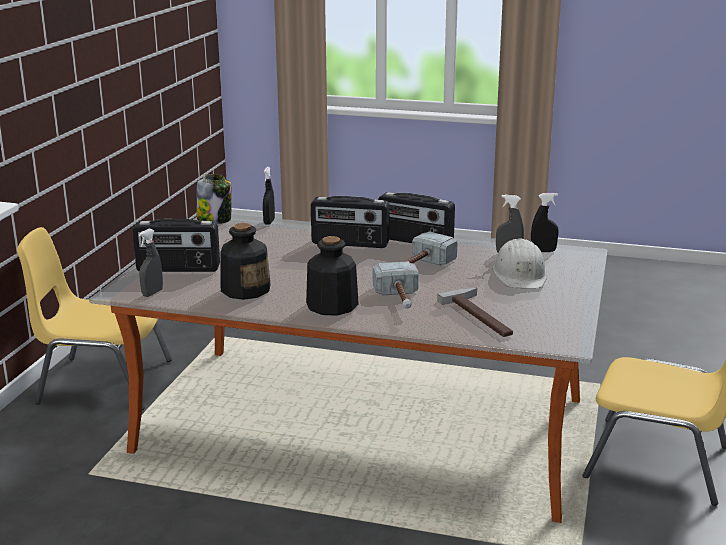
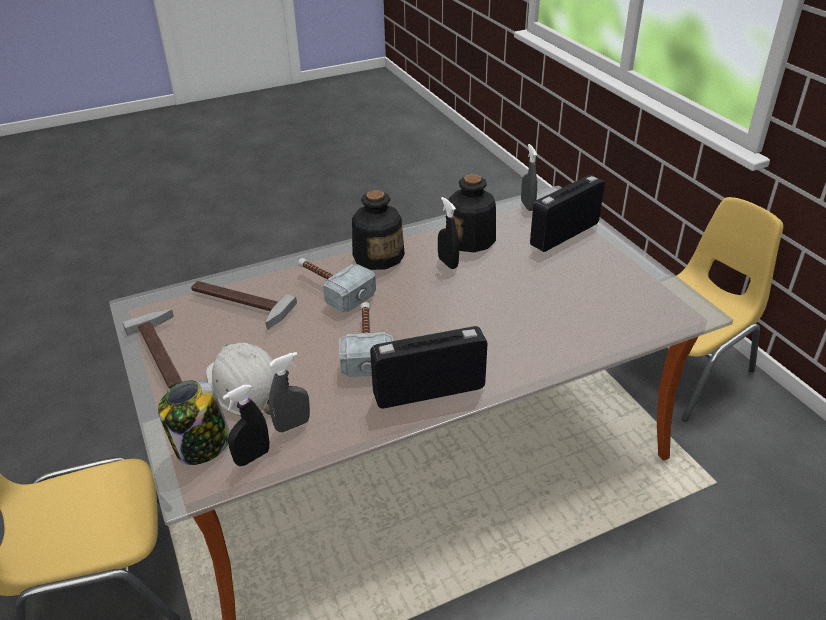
camera: 140 degrees right, 15 degrees up
(215, 219) = (688, 311): jar -> jar (202, 446)
(269, 222) = (633, 338): black spray bottle -> black spray bottle (448, 263)
(350, 243) = (489, 346): radio -> none
(563, 308) = (164, 352): none -> hammer

